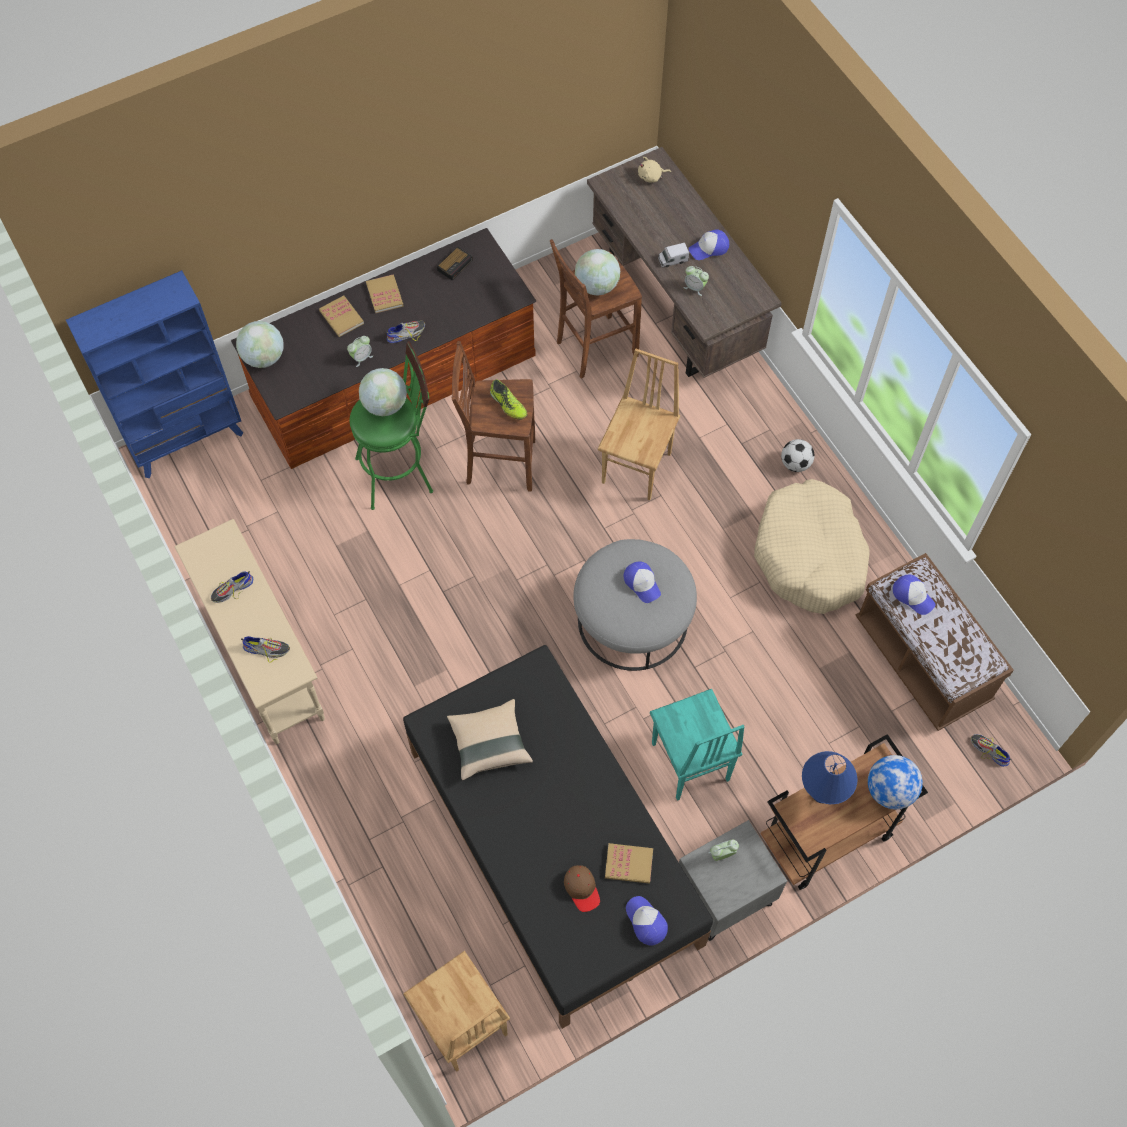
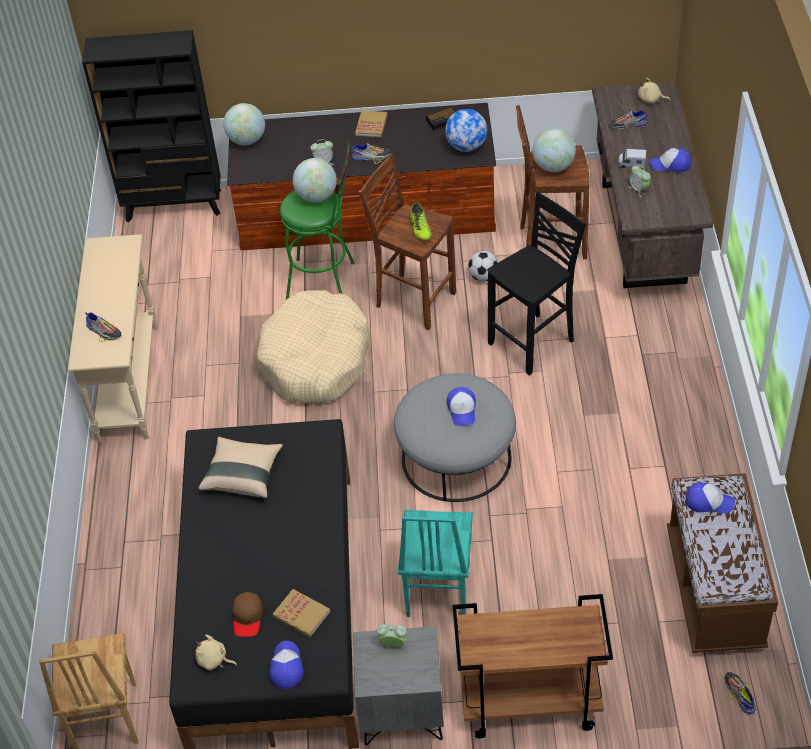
camera: 30 degrees right, 15 degrees down
(187, 440) = (174, 205): blue bookcase -> black bookcase
(232, 589) = (106, 282): shoe -> shoe (627, 124)
(341, 317) = (326, 131): book -> none
(577, 945) = (214, 660): none -> beige plush toy
(638, 468) = (534, 343): brown chair -> black stool
(795, 464) = (684, 386): football -> football (483, 277)
(810, 555) = (654, 464): beige dog bed -> beige dog bed (315, 360)
(821, 793) = (511, 622): blue table lamp -> none
(889, 791) = (579, 646): globe -> globe (466, 146)
(913, 596) = (709, 502): cap -> cap turned 60 degrees counterclockwise

